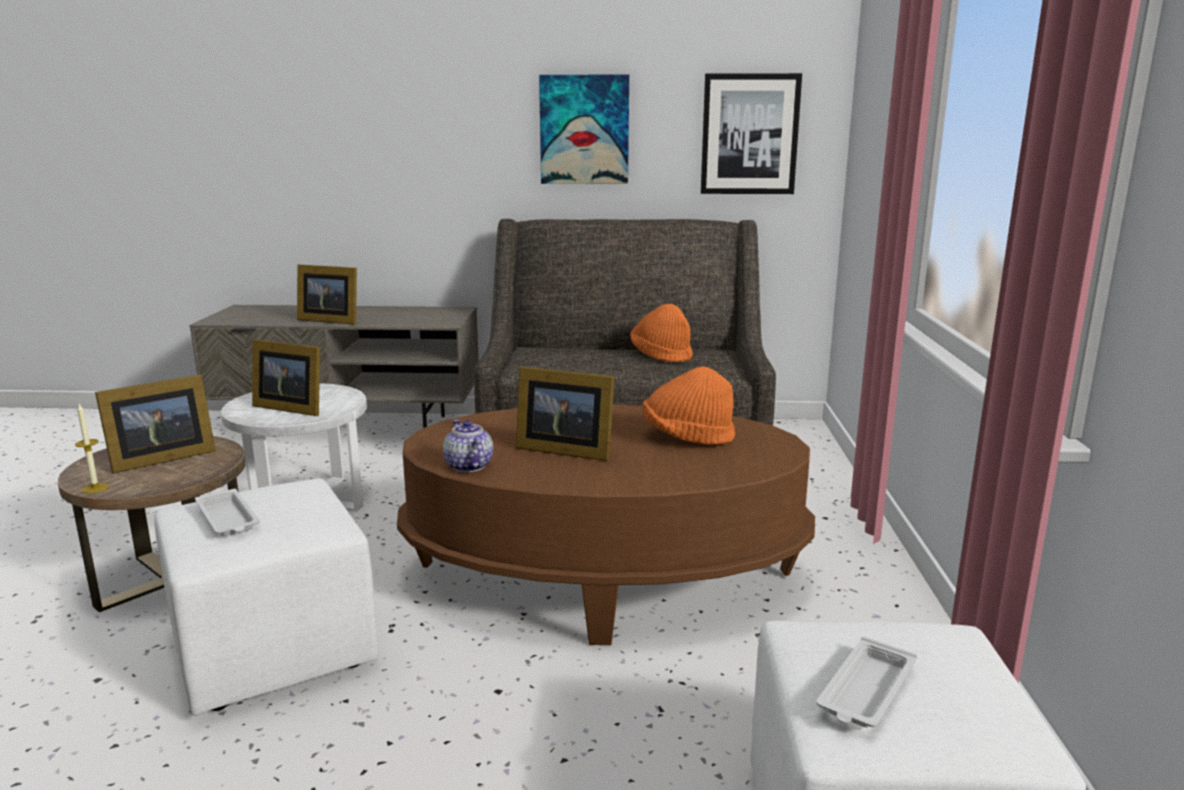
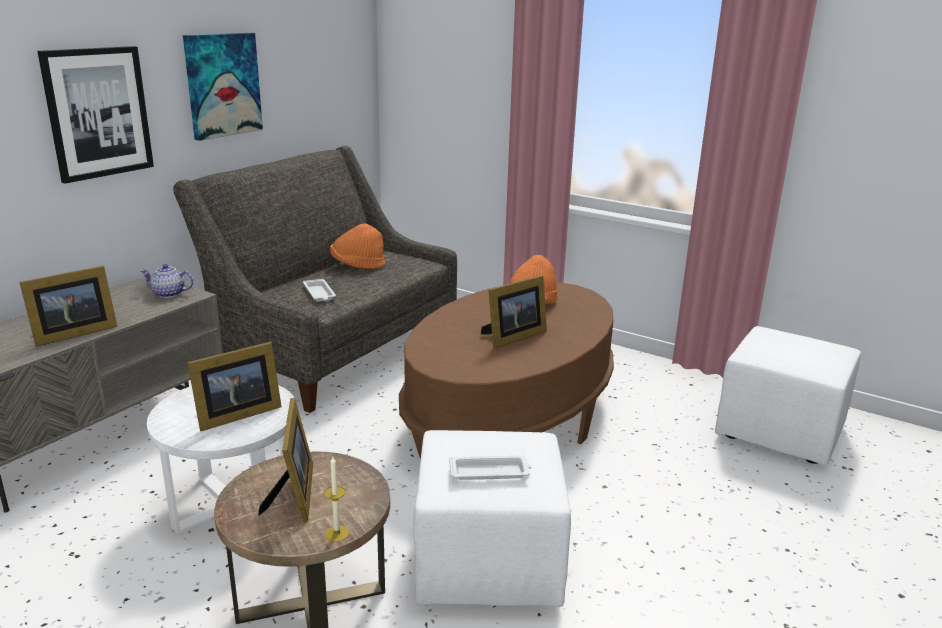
camera: 60 degrees left, 5 degrees up
(468, 466) = (511, 368): teapot -> teapot (169, 294)
(749, 134) = (329, 78): picture -> picture (98, 113)
(866, 691) = (803, 358): white tray -> white tray (319, 293)

